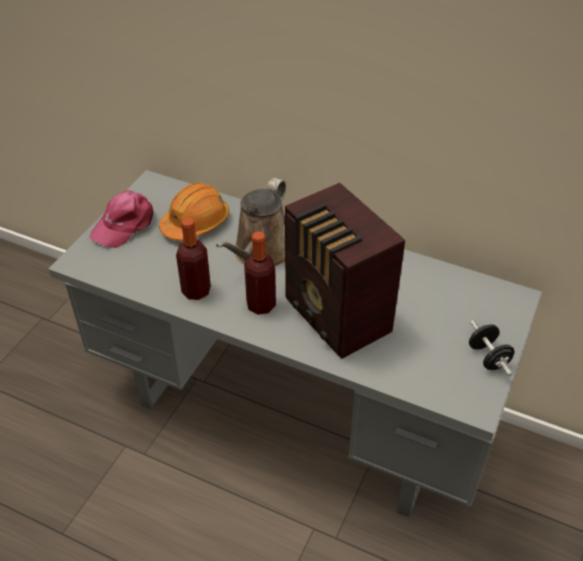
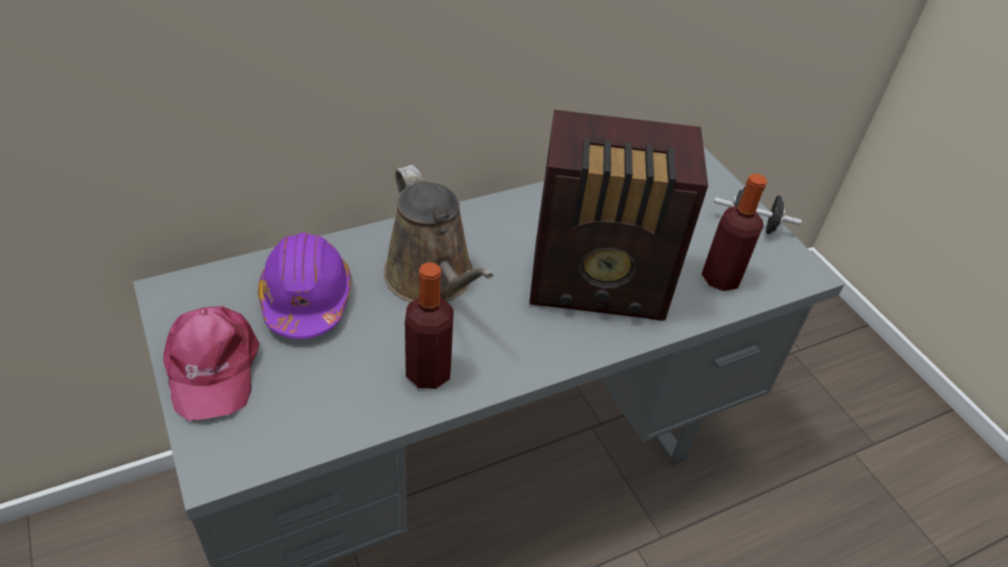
camera: 55 degrees left, 0 degrees up
(196, 223) = (306, 299): orange hard hat -> purple hard hat
(261, 305) = (517, 331): bottle -> bottle (720, 278)

